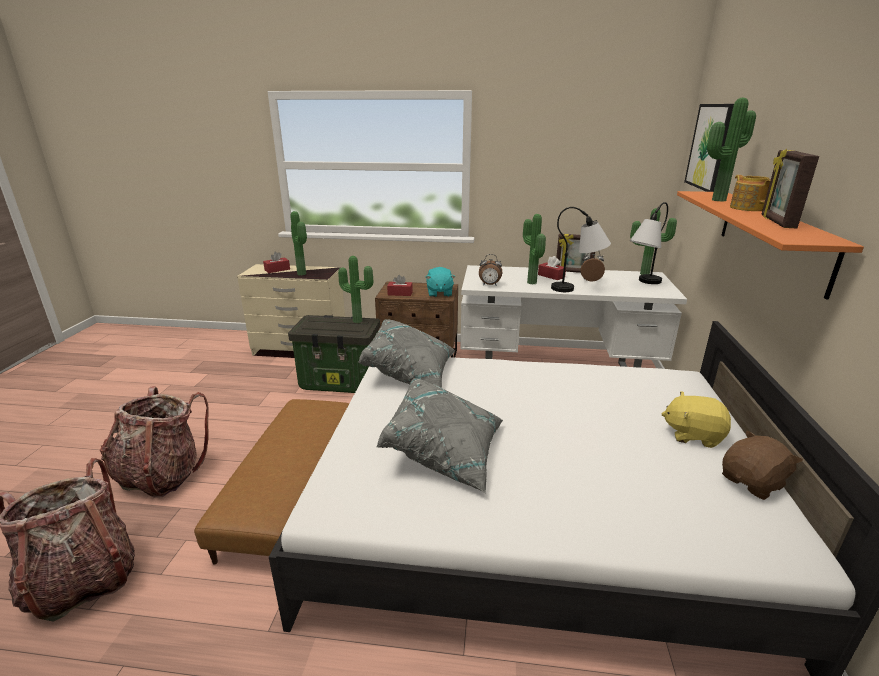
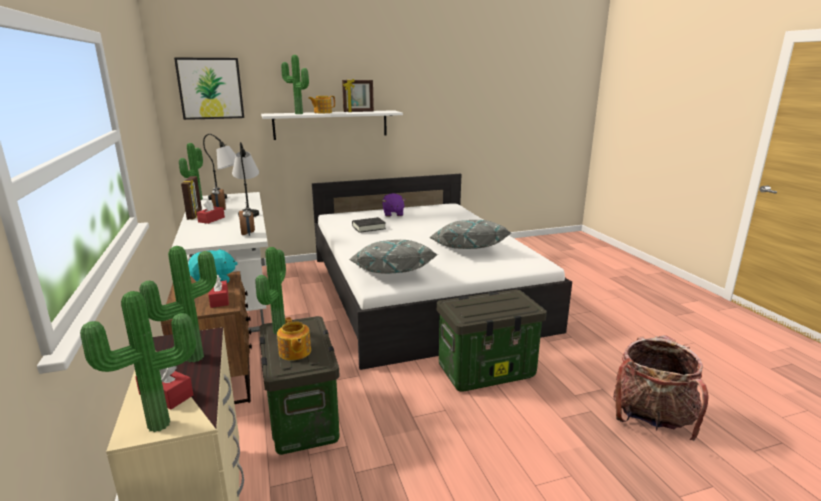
camera: 115 degrees left, 5 degrees down
(163, 475) = (551, 458): backpack -> none
(293, 491) = (487, 371): brown ottoman -> storage box
(322, 322) = (294, 352): none -> teapot
(530, 283) = (236, 223): potted plant -> potted plant (160, 427)
(594, 390) = (369, 227): none -> black book
(693, 434) = (393, 214): yellow plush toy -> purple plush toy
(753, 482) = (419, 208): brown plush toy -> none
(772, 237) = (331, 124): orange shelf -> white shelf

